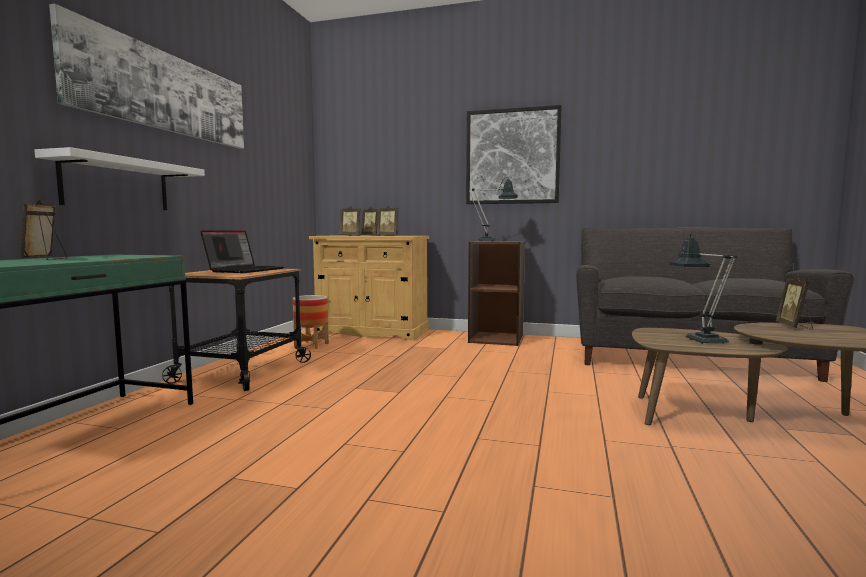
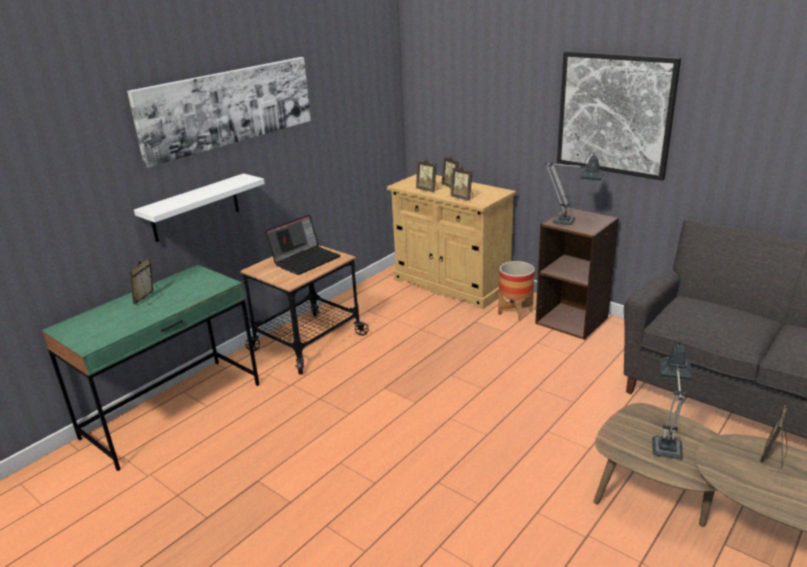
camera: 25 degrees right, 20 degrees up
(311, 345) = (382, 303): planter -> planter (515, 312)

